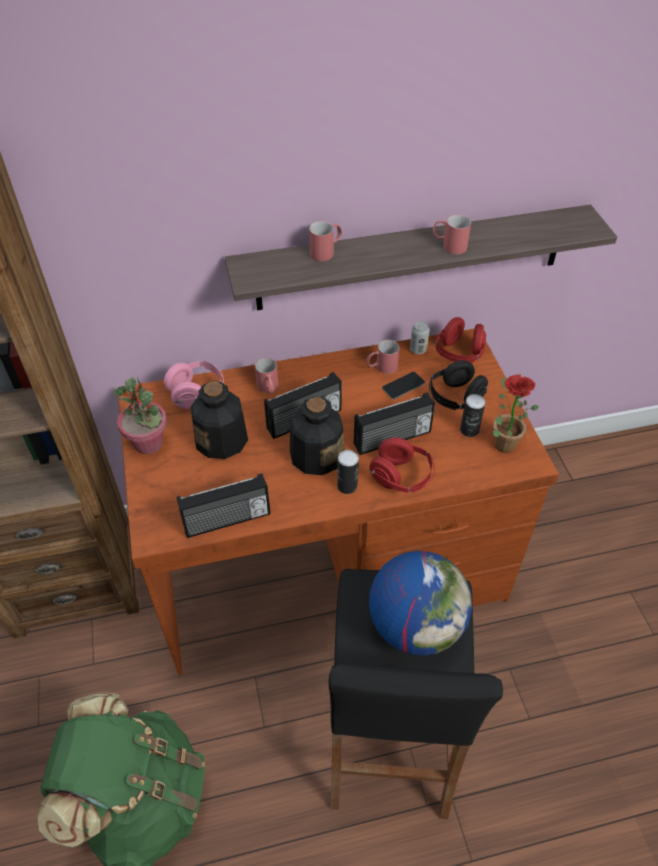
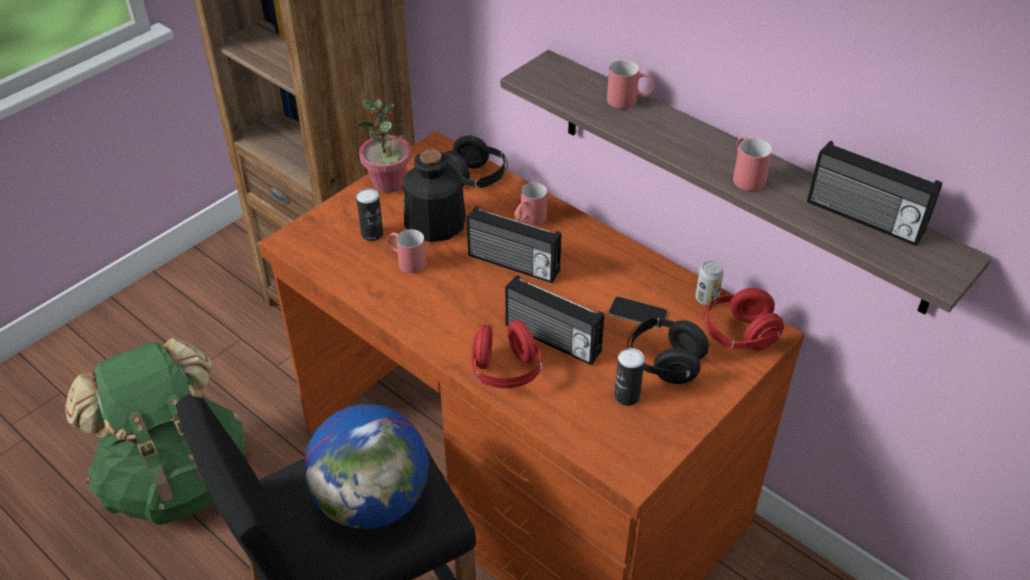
camera: 55 degrees right, 5 degrees down
(197, 394) = (475, 179): pink headphones -> black headphones
(227, 521) = (344, 276): radio -> radio (864, 219)
(316, 454) = (477, 294): bottle -> none
(347, 486) = (456, 336): can -> can (372, 234)
(381, 368) = (646, 283): red mug -> red mug (406, 261)
(501, 441) = (638, 432): potted plant -> none

